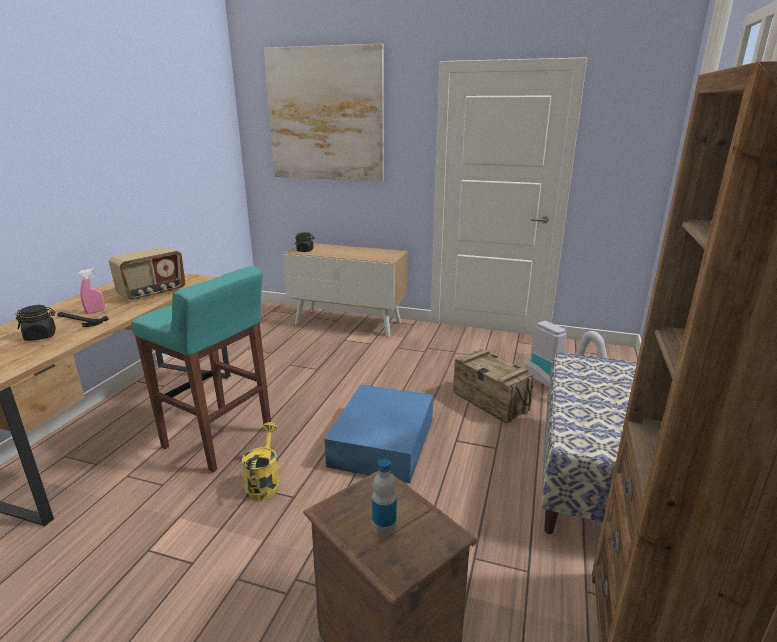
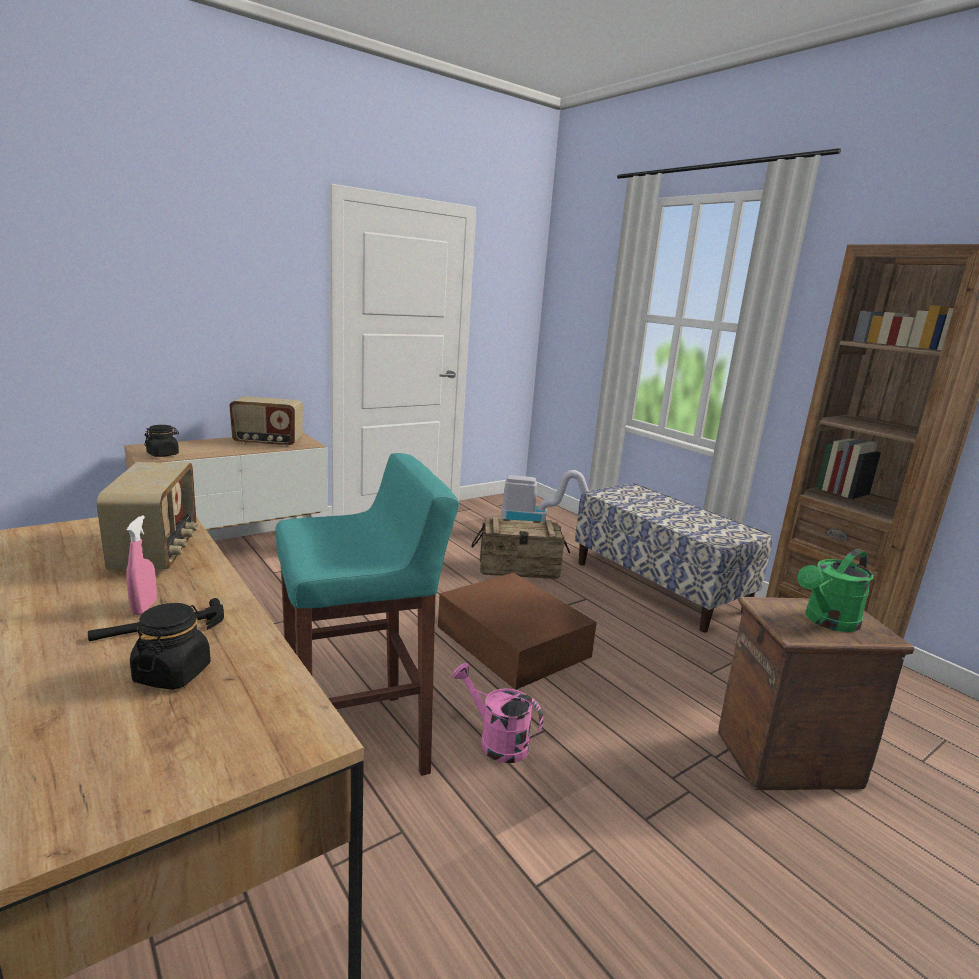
camera: 55 degrees left, 5 degrees down
(264, 482) = (496, 741): yellow watering can -> pink watering can
(325, 115) = (156, 236): picture -> none
(368, 254) = (268, 443): none -> radio
(381, 443) = (513, 642): blue storage box -> brown storage box
(384, 527) = (827, 621): bottle -> green watering can

